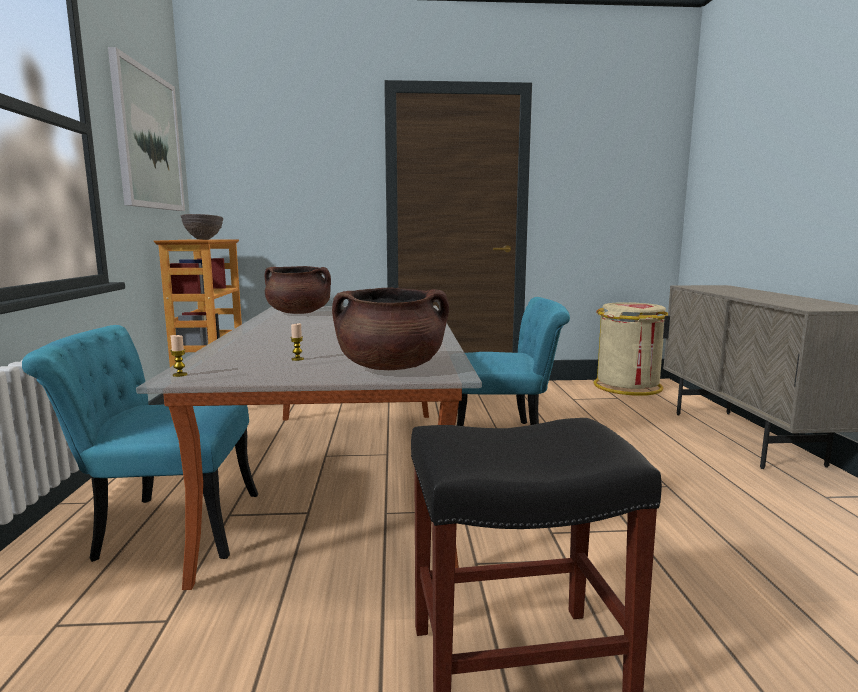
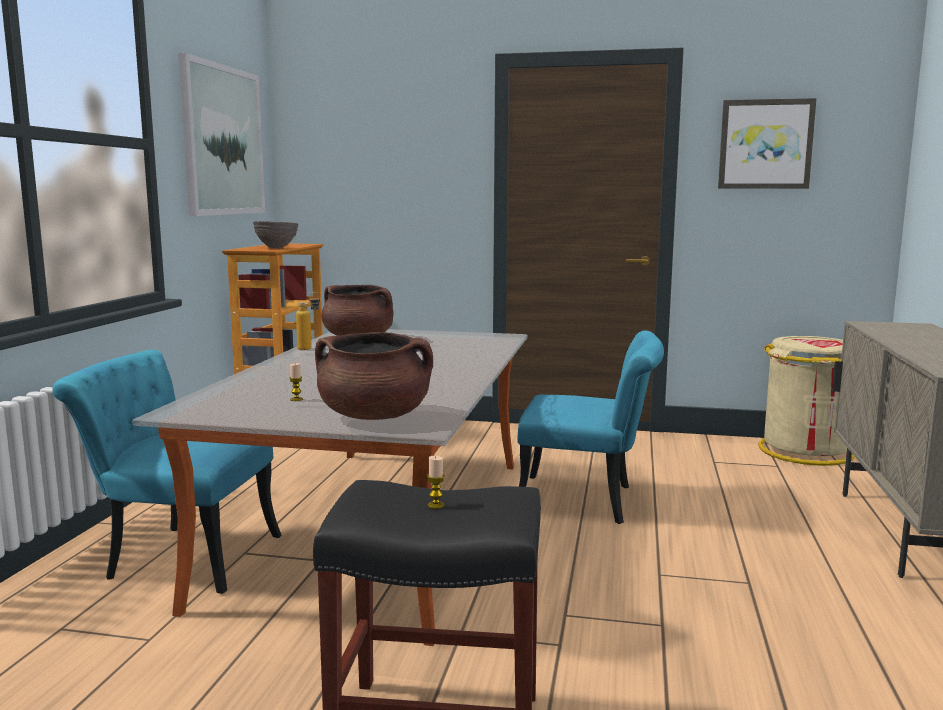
camera: 15 degrees right, 0 degrees up
(180, 375) = (177, 409): candle -> candle (436, 505)
(262, 321) = (310, 348): none -> bottle
(591, 159) = (765, 144): none -> picture

